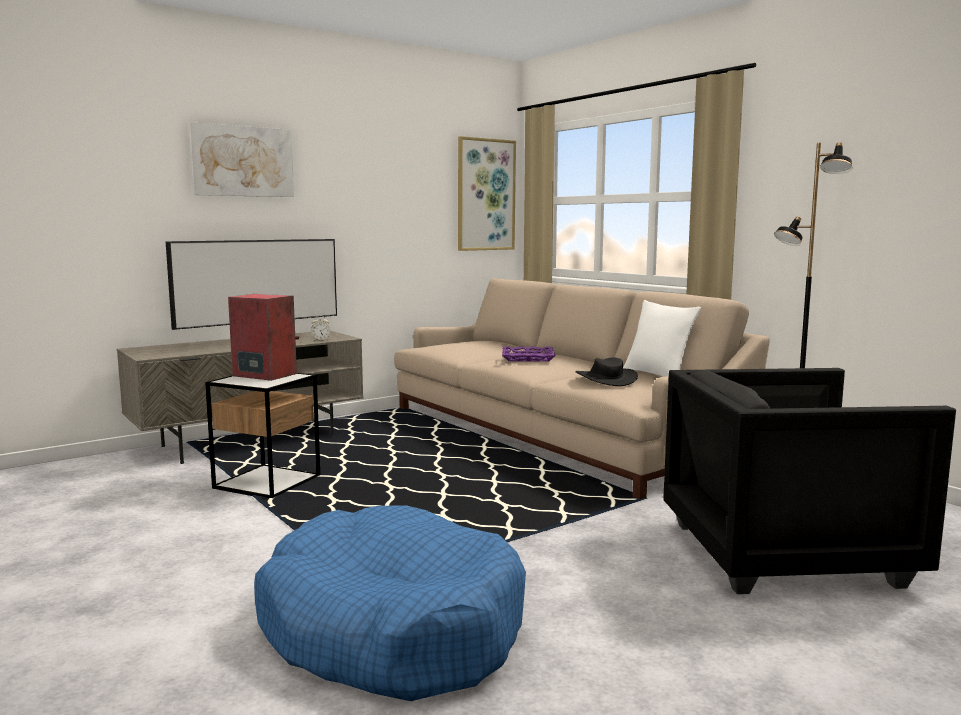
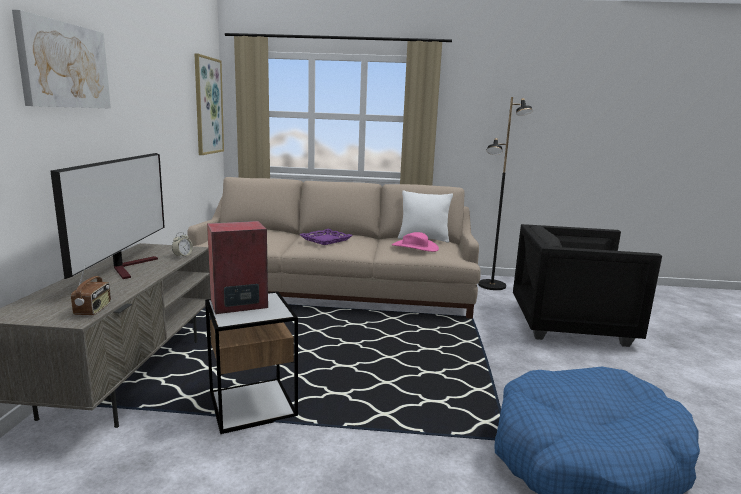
camera: 50 degrees left, 5 degrees up
(169, 355) = (93, 310): none -> radio
(606, 379) = (415, 247): black hat -> pink hat
(785, 553) = (571, 324): black armchair -> black armchair turned 60 degrees clockwise

